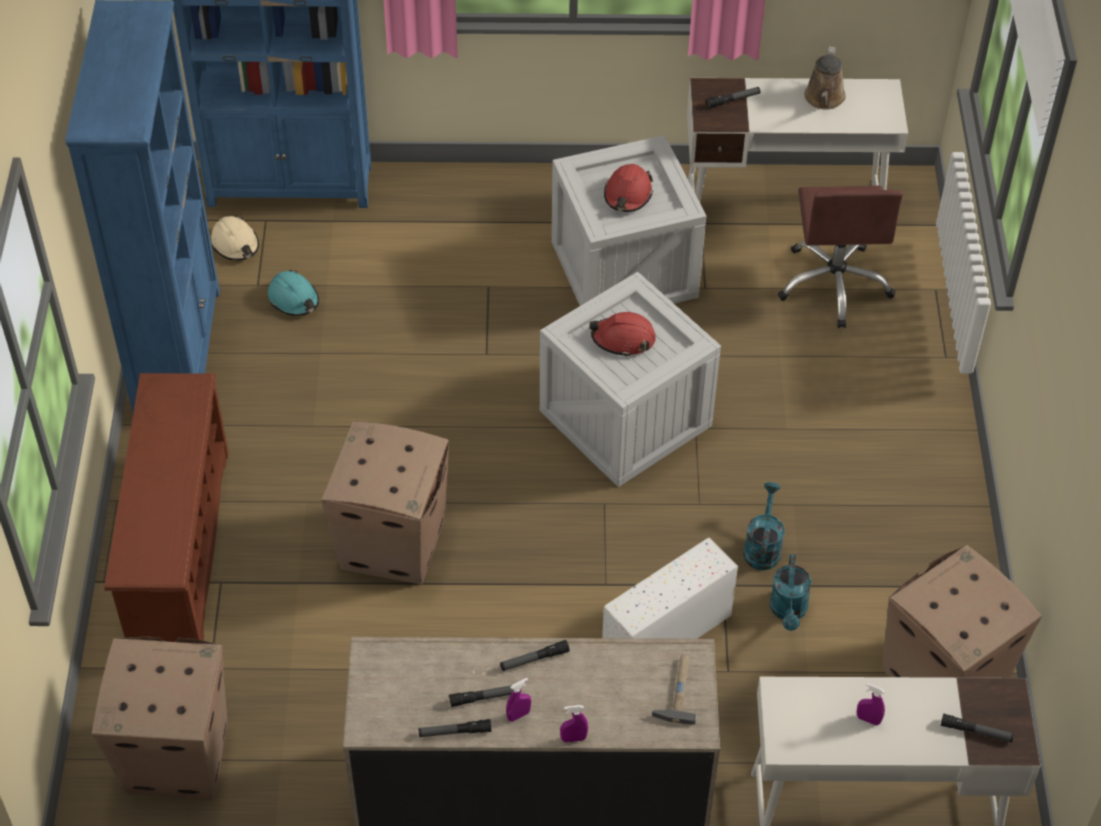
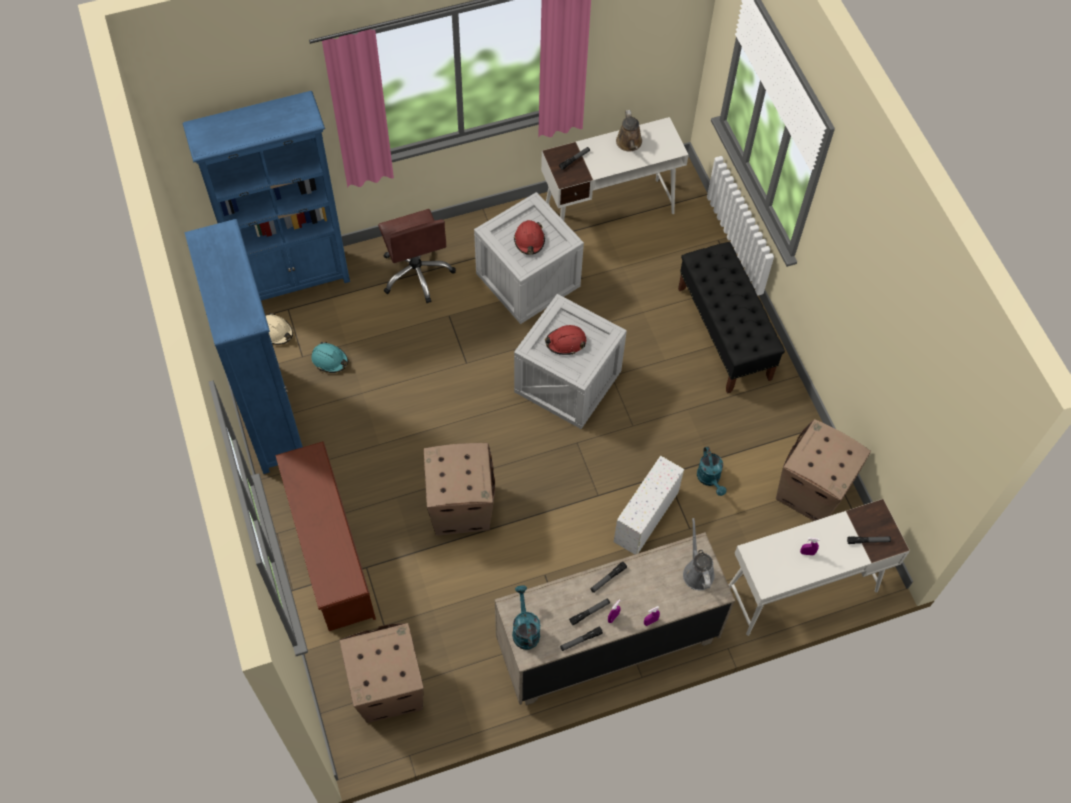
camera: 20 degrees left, 10 degrees up
(677, 690) = (697, 571): hammer -> grey watering can
(762, 546) = (679, 442): turquoise watering can -> turquoise watering can (525, 629)
(834, 284) = (658, 253): brown office chair -> brown office chair (417, 273)
(893, 417) = (724, 333): none -> black bench

